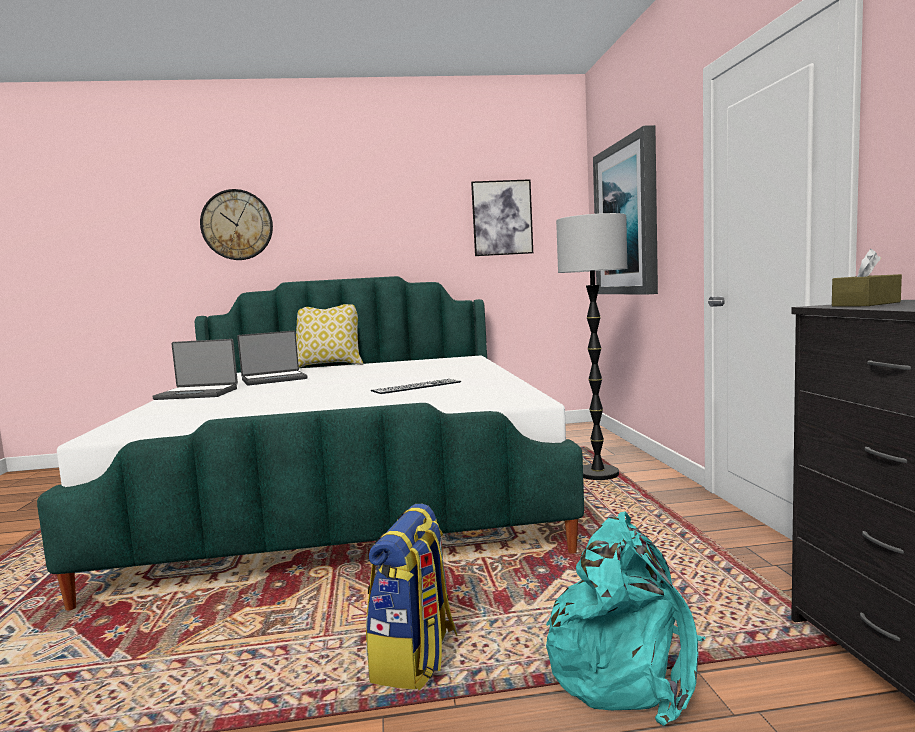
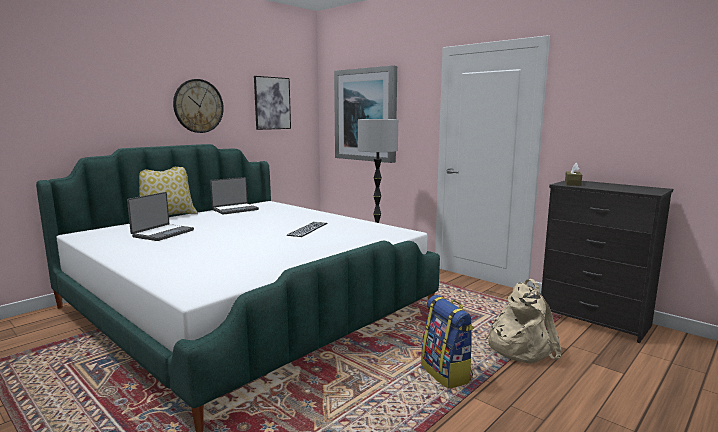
camera: 40 degrees left, 5 degrees up
(198, 394) = (135, 253): laptop -> laptop (235, 209)
(237, 225) = (69, 94): wall clock -> wall clock (198, 106)
(626, 668) = (519, 347): turquoise backpack -> beige backpack

